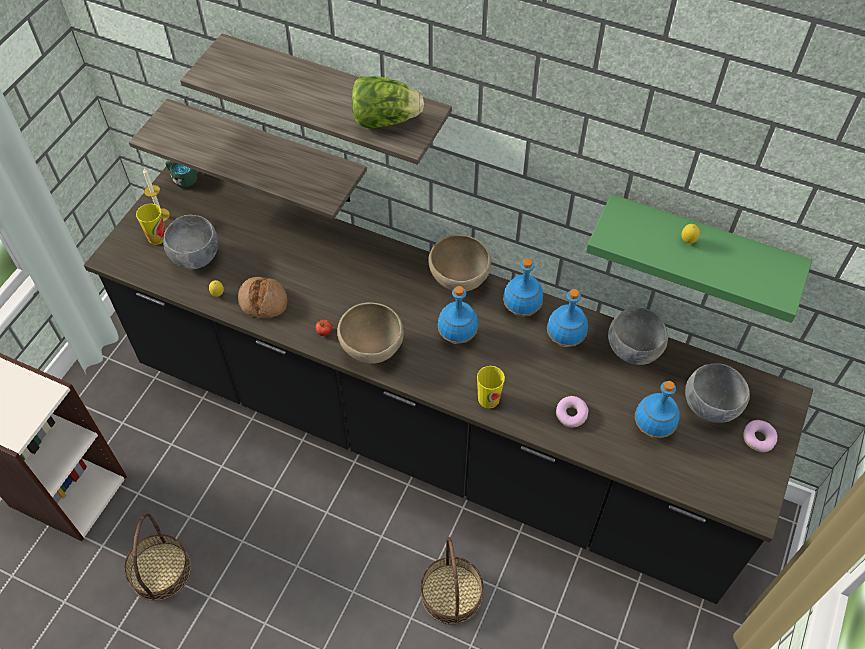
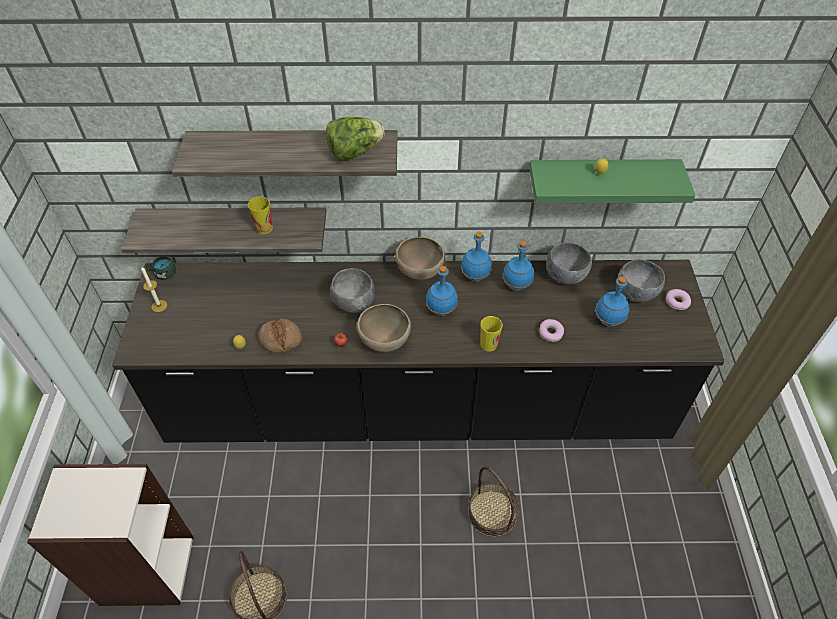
camera: 25 degrees left, 5 degrees down
(157, 237) = (165, 322): cup -> cup (264, 228)
(195, 258) = (207, 327): grey bowl -> grey bowl (353, 304)

